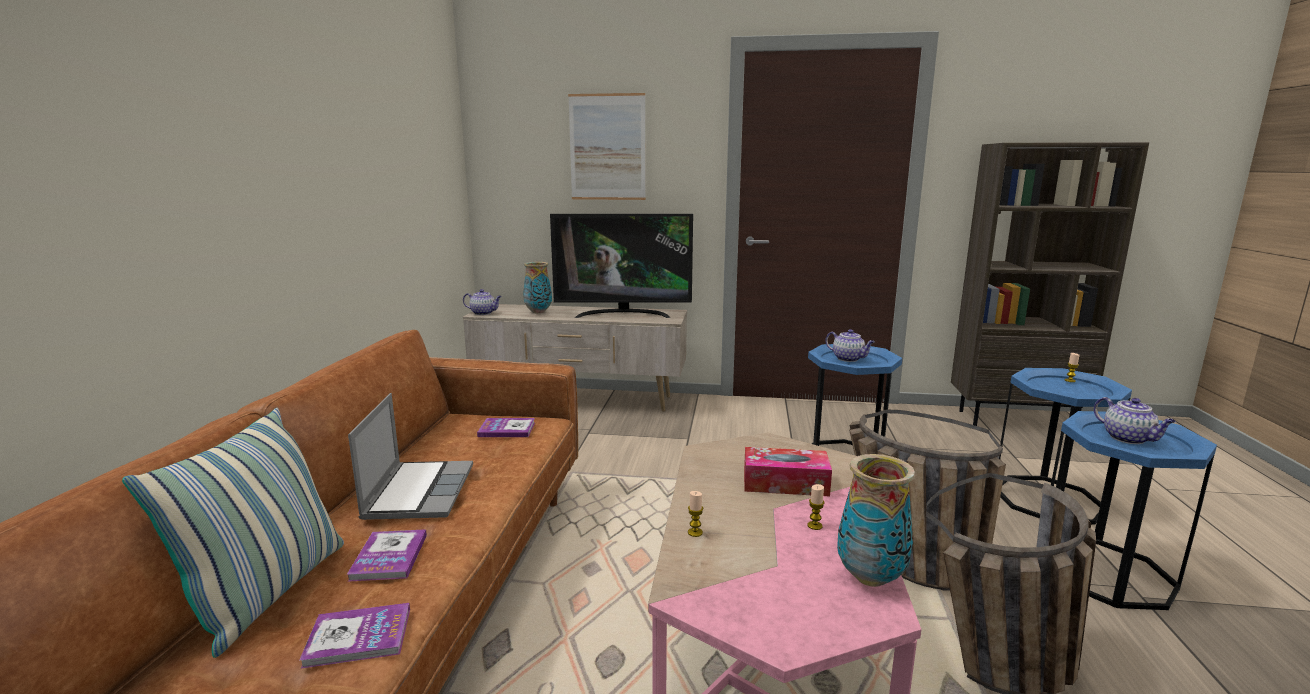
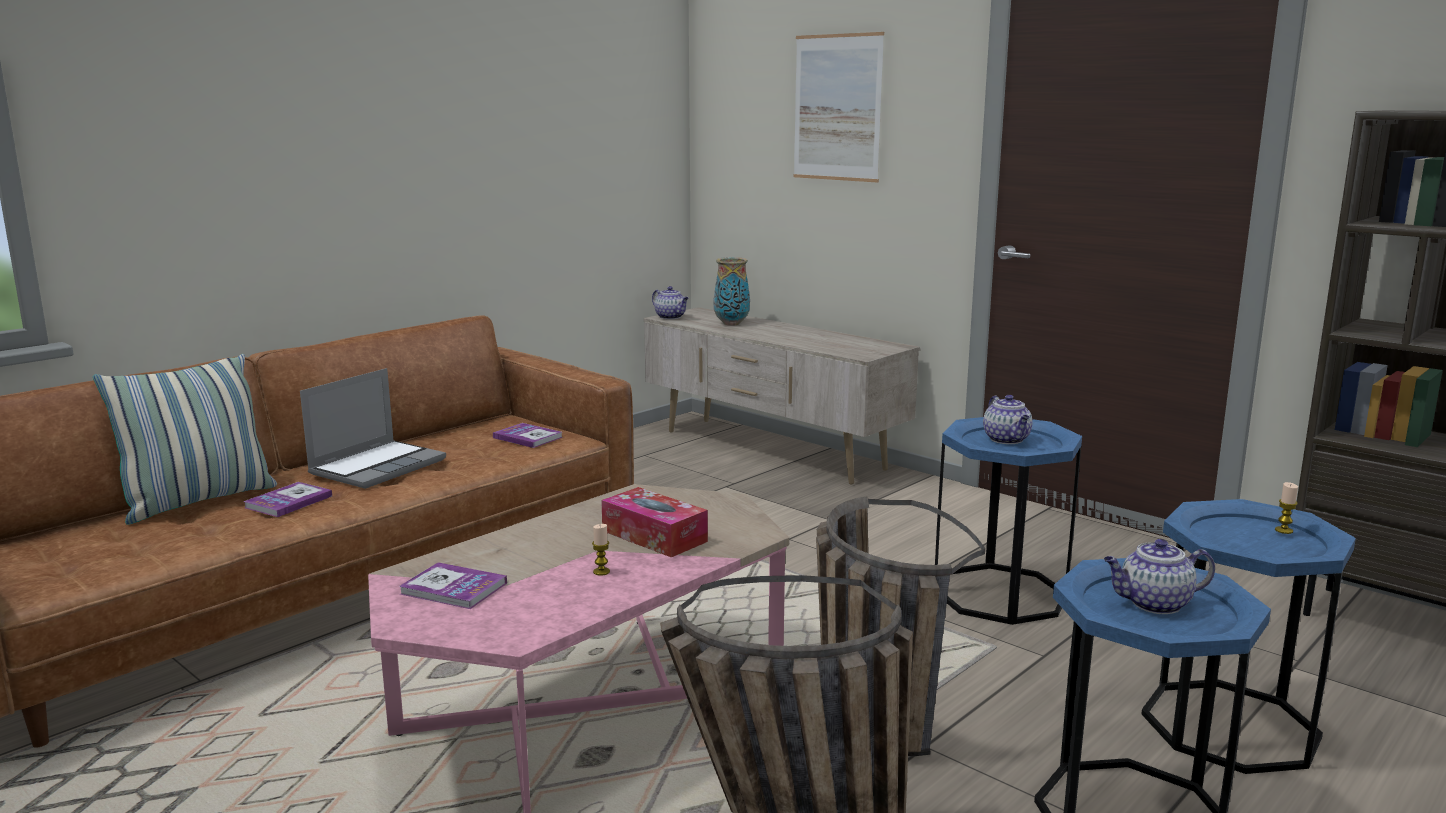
camera: 35 degrees right, 0 degrees up
(358, 637) = (200, 538): book -> book (453, 588)
(623, 314) = (823, 340): television -> none
(695, 532) = (494, 545): candle -> none
(870, 577) = (559, 616): vase -> none
(1129, 439) = (1153, 604): teapot -> teapot turned 75 degrees clockwise

